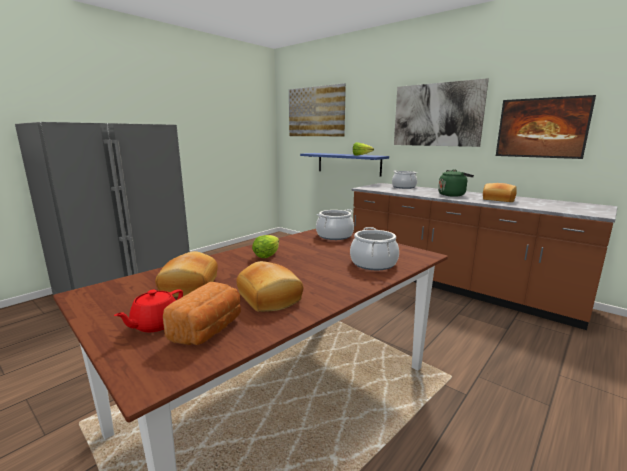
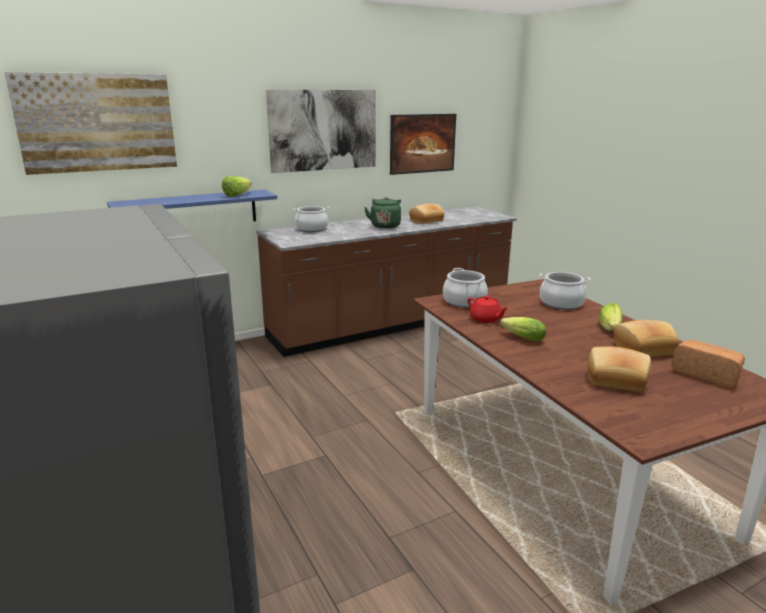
camera: 70 degrees left, 5 degrees up
(155, 324) = (704, 395): red teapot -> red teapot (485, 319)
(318, 284) = (610, 329): none -> lettuce

